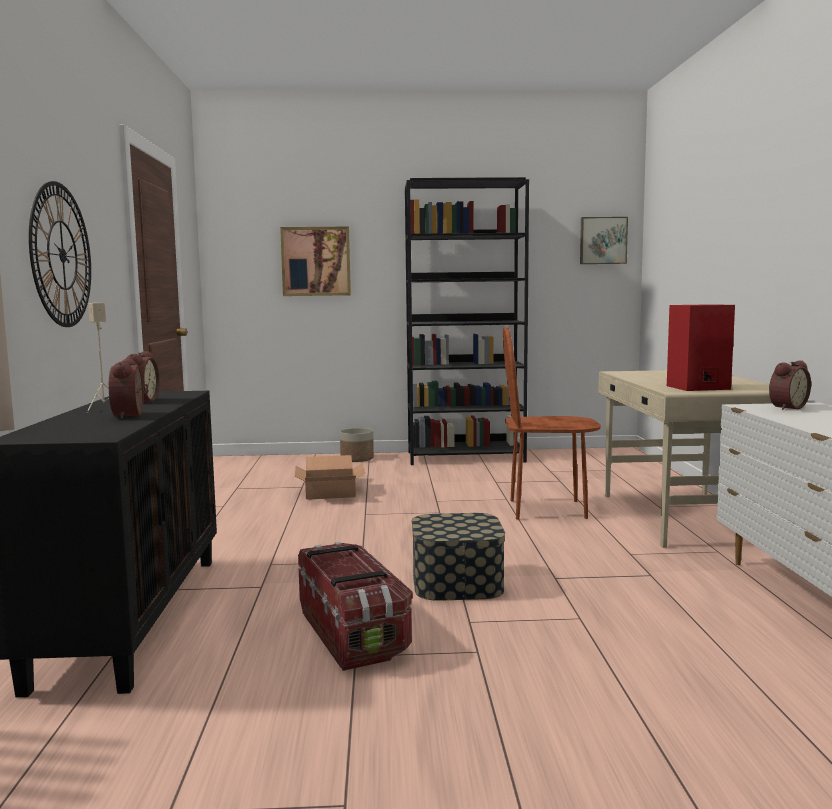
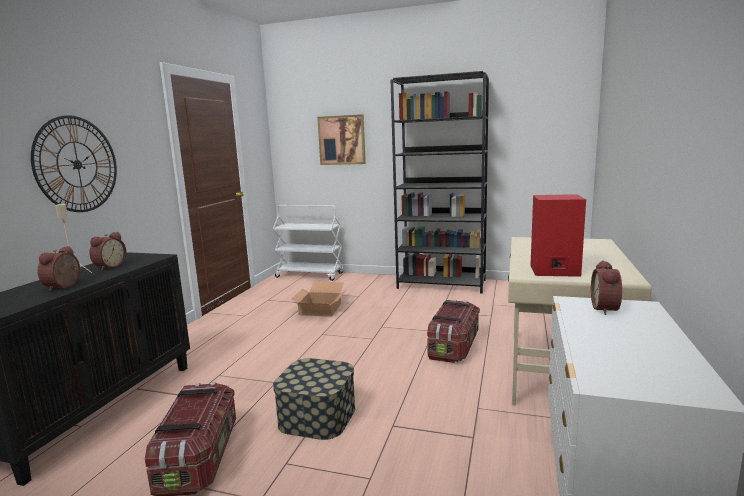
camera: 20 degrees right, 5 degrees up
(267, 459) = (310, 275): none -> white cart
(357, 459) = (366, 279): planter -> none
(547, 509) = (454, 346): brown chair -> storage box
(603, 240) = (561, 116): picture -> none
(786, 407) = (607, 309): alarm clock -> alarm clock turned 120 degrees clockwise

